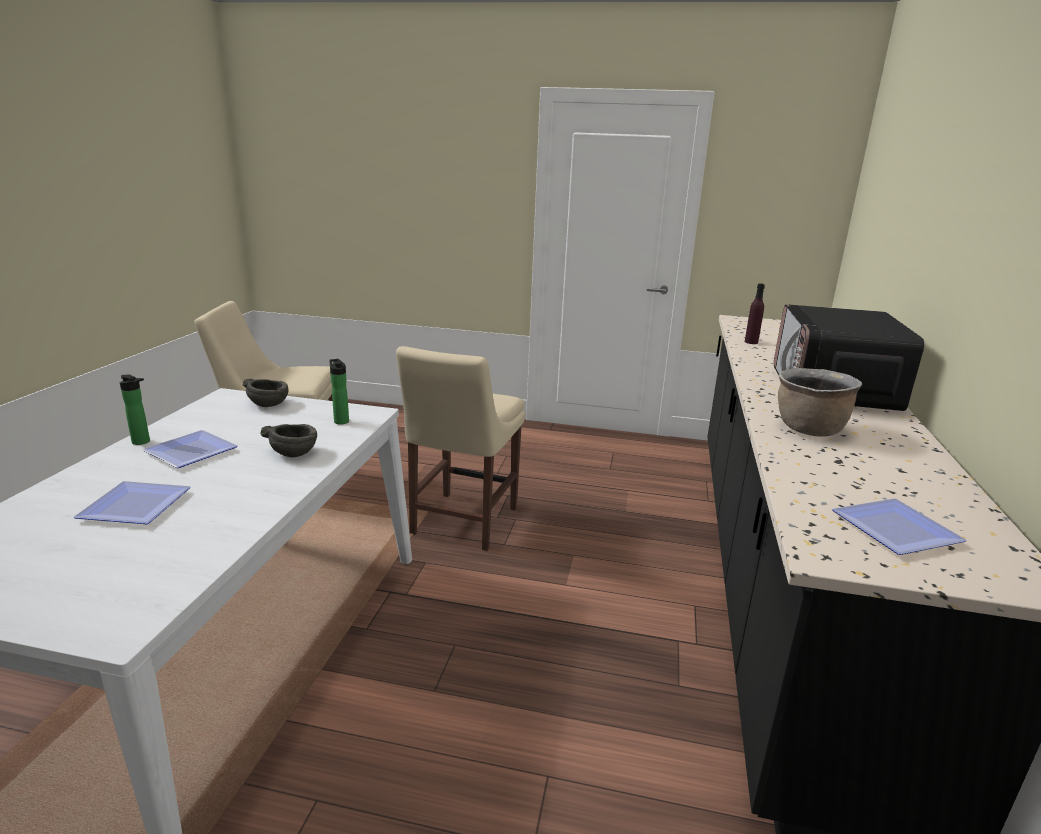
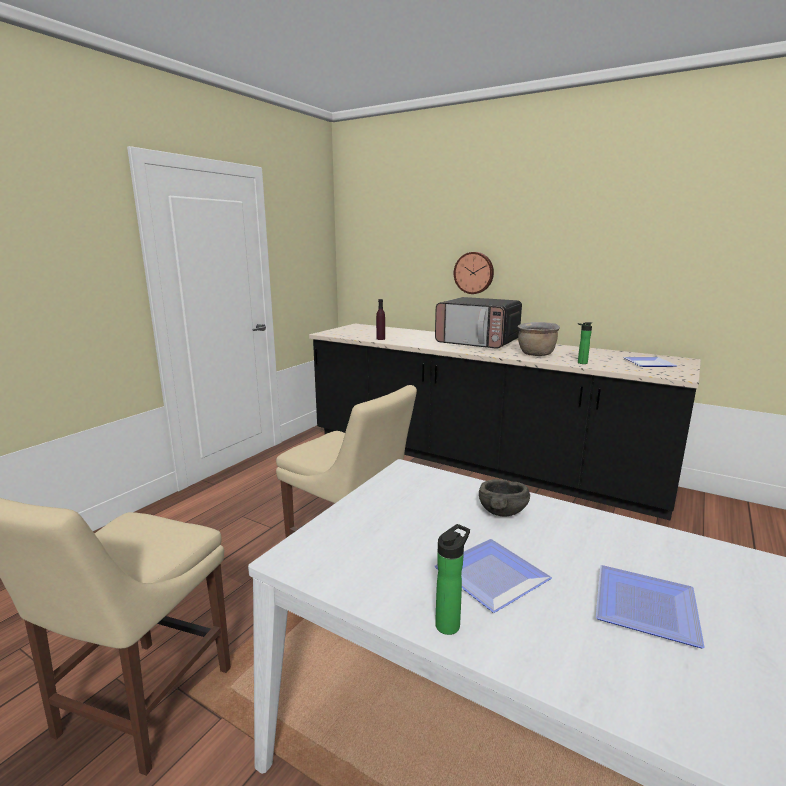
camera: 70 degrees left, 5 degrees down
(268, 404) = (345, 525): grey bowl -> none
(341, 421) = (421, 485): bottle -> bottle (581, 363)
(921, 272) = (474, 272): none -> wall clock

